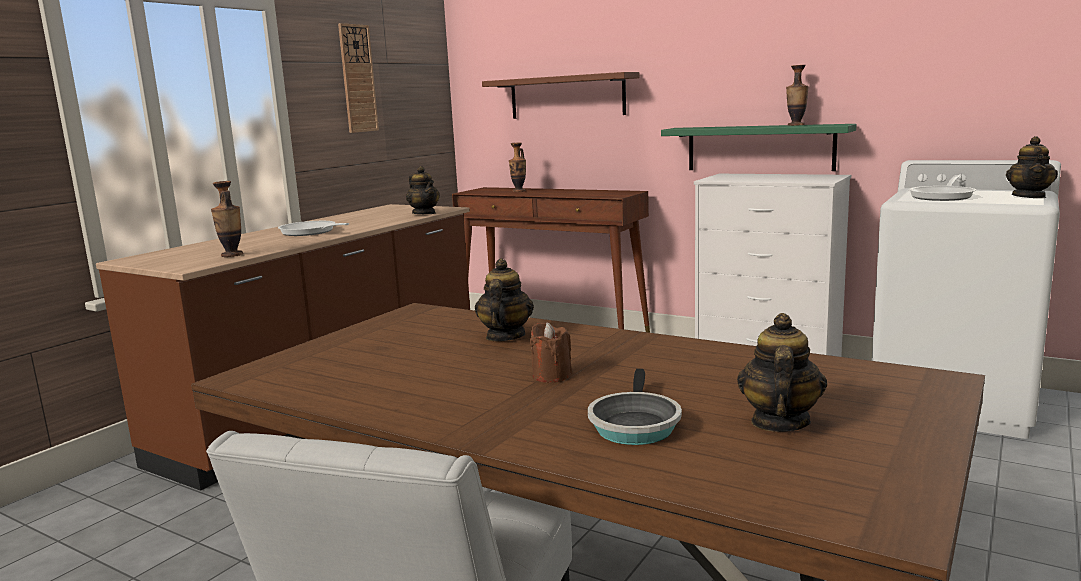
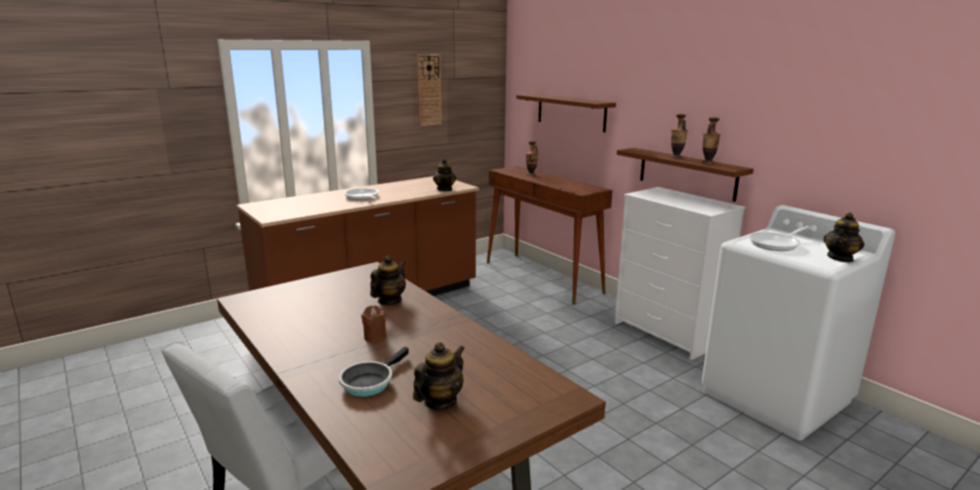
camera: 20 degrees right, 5 degrees up
(232, 255) = (301, 211): vase -> vase (676, 157)
(759, 148) = (686, 173): green shelf -> brown shelf

